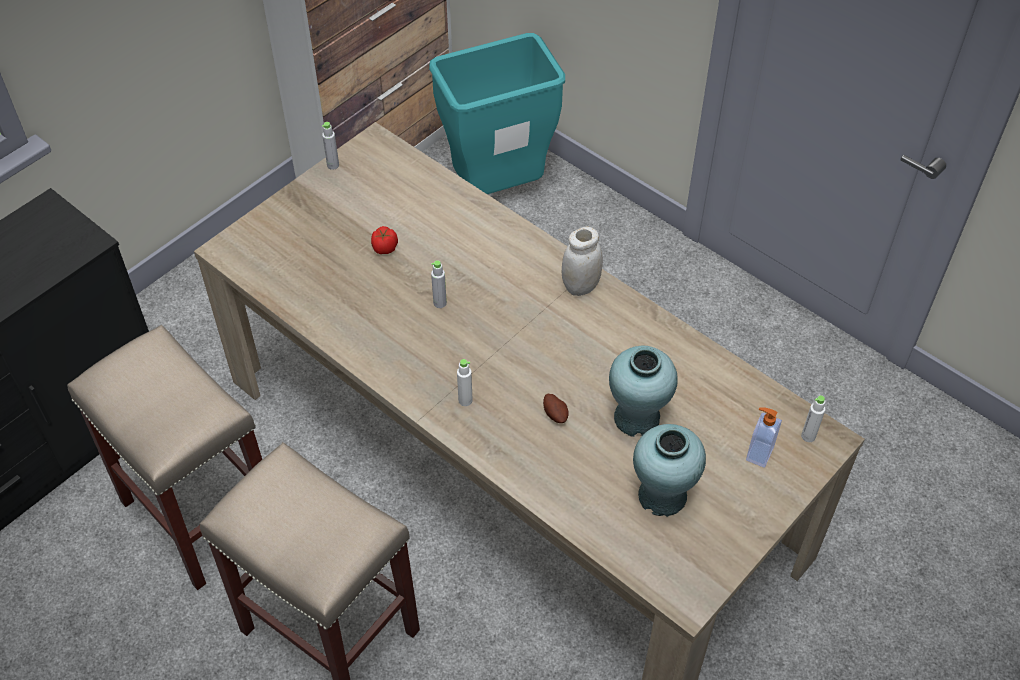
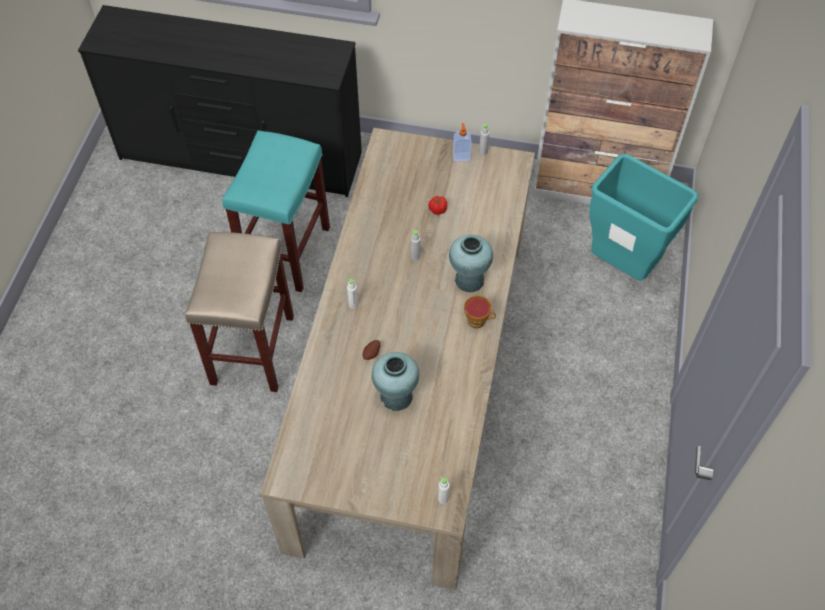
camera: 60 degrees right, 5 degrees up
(199, 513) = (286, 250): beige stool -> turquoise stool
(580, 286) = (478, 321): white jar -> cup
(662, 496) = (347, 436): turquoise vase -> turquoise vase (469, 280)
(758, 453) = (411, 475): soap dispenser -> soap dispenser (461, 156)

